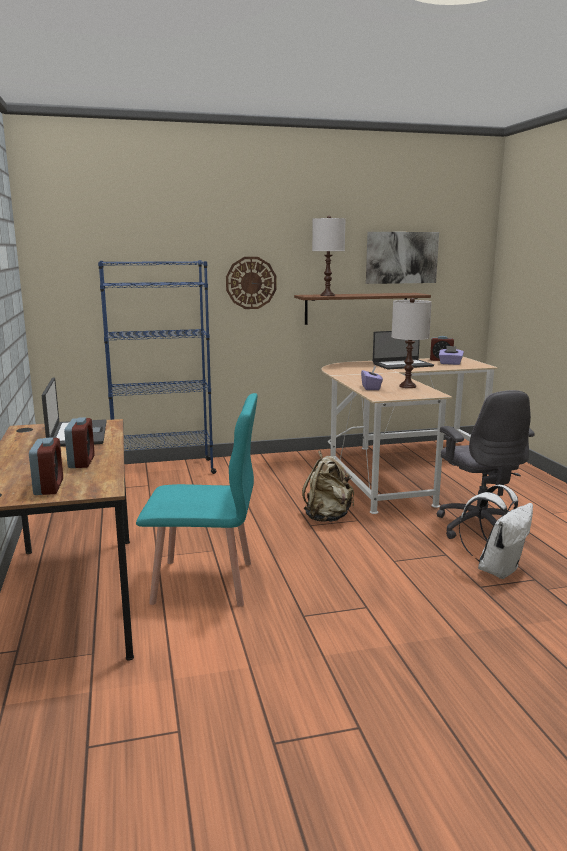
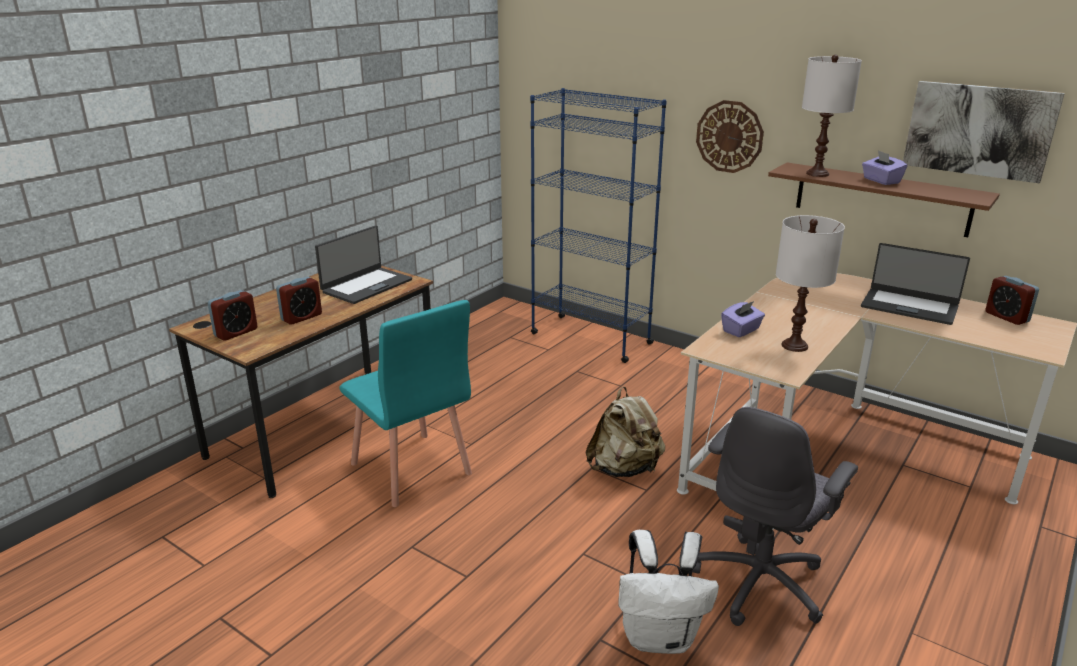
camera: 50 degrees right, 10 degrees up
(450, 363) = (999, 329): purple tissue box -> purple tissue box (881, 181)

